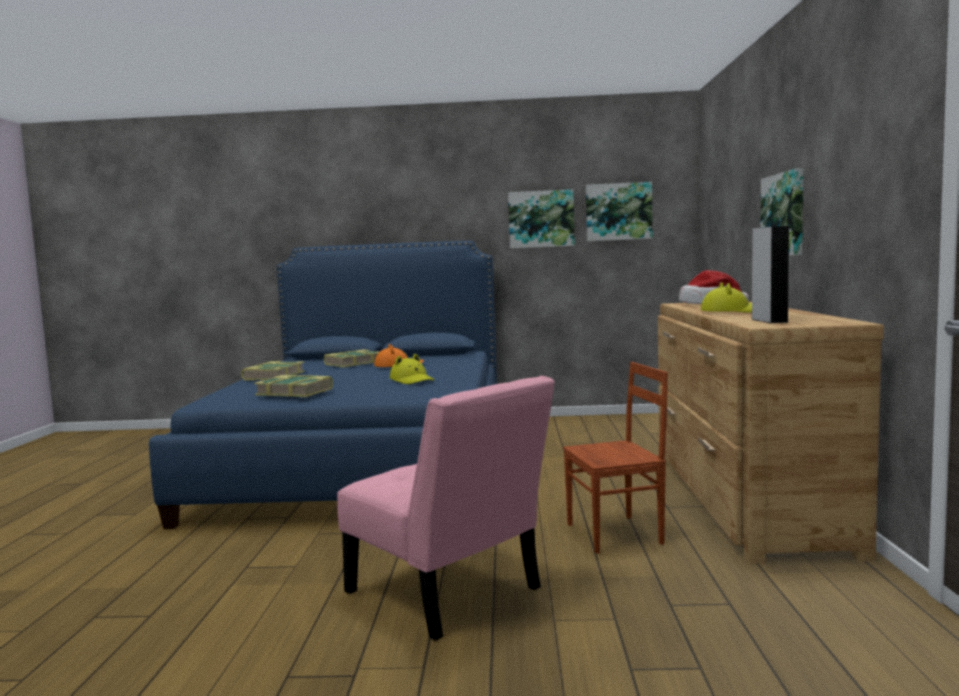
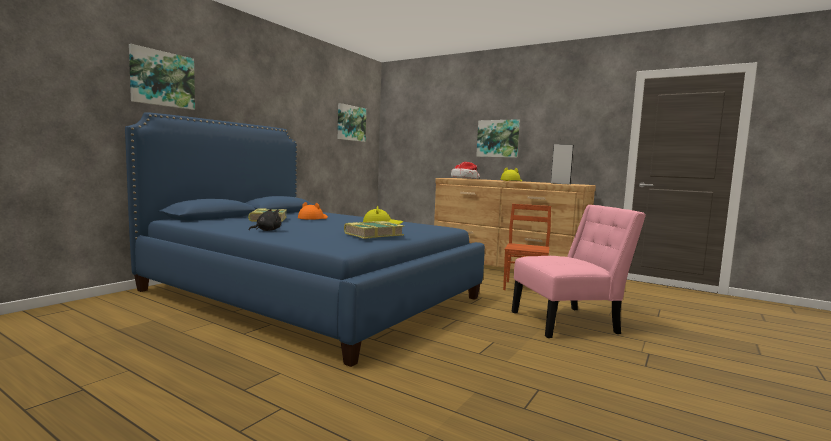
camera: 60 degrees left, 0 degrees up
(273, 376) = (267, 230): book -> black plush toy
(541, 219) = (316, 120): picture -> picture (162, 79)

